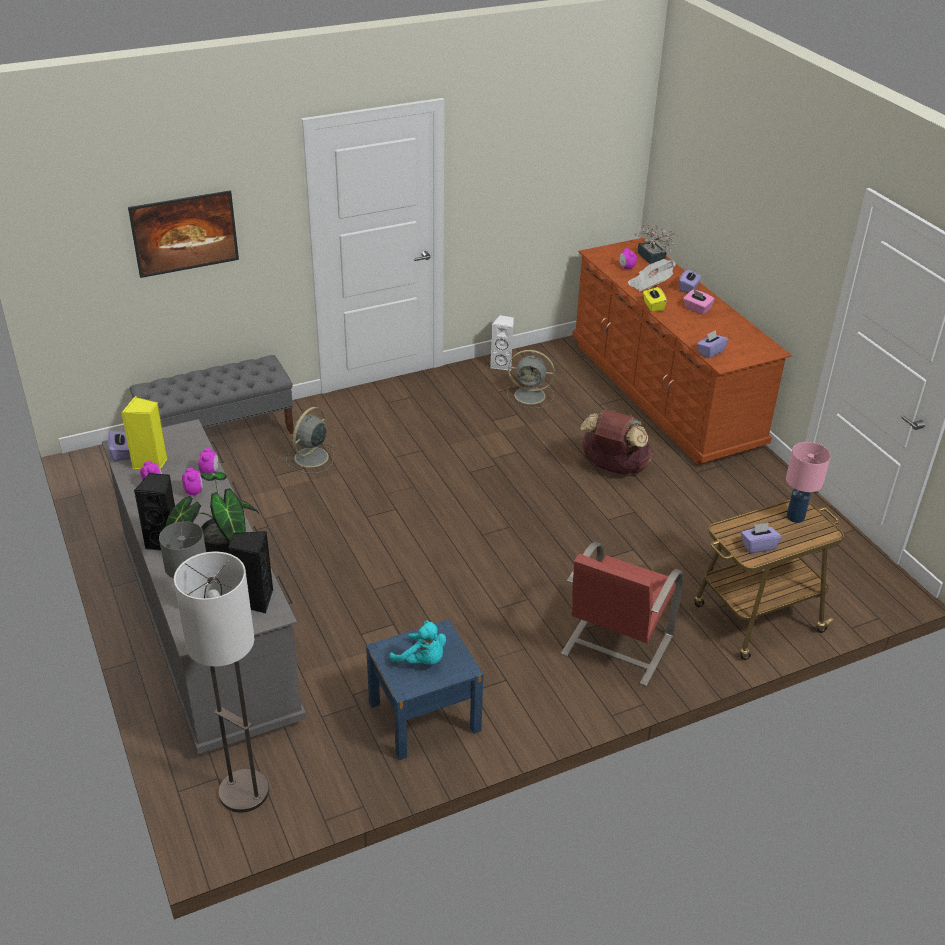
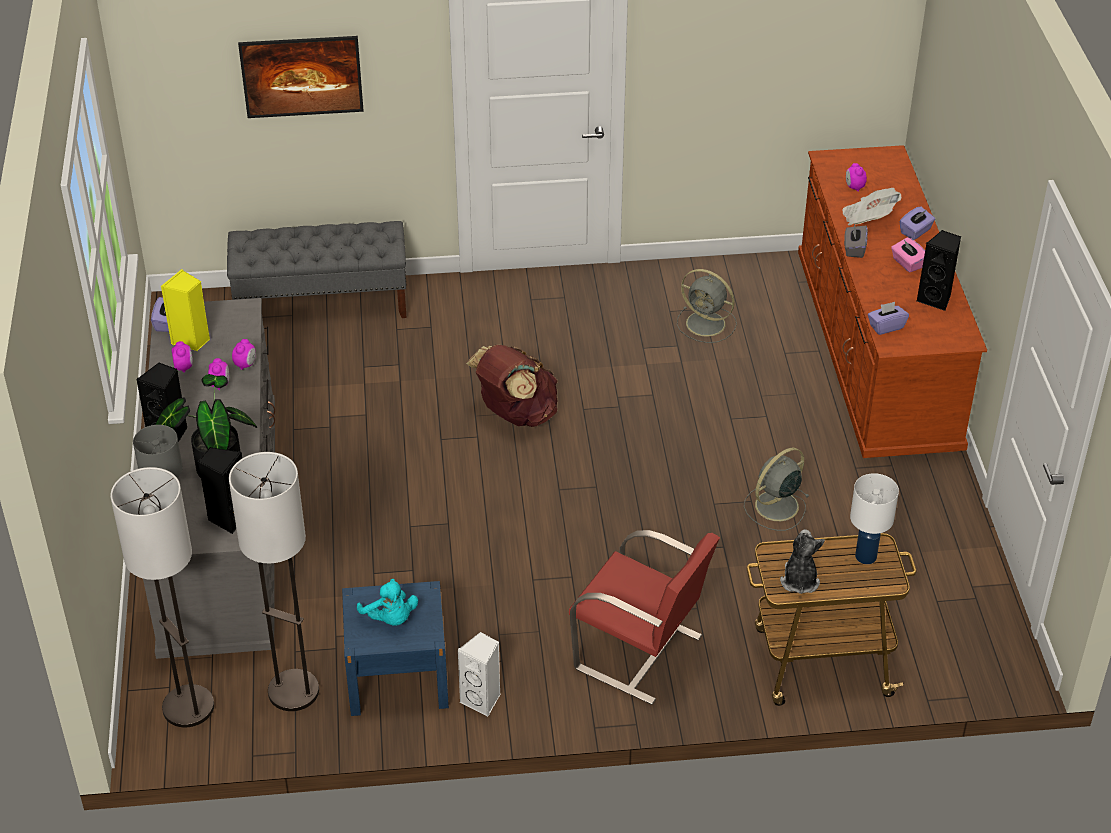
camera: 20 degrees right, 5 degrees up
(310, 458) = (411, 353): grey fan -> grey fan (775, 507)
(336, 752) = (293, 691): none -> floor lamp
(502, 364) = (694, 275): white speaker -> white speaker (482, 700)
(614, 468) = (757, 440): brown backpack -> brown backpack (516, 414)
(615, 646) = (640, 654): red chair -> red chair turned 105 degrees counterclockwise
(652, 258) = (896, 179): potted plant -> none
(653, 306) = (854, 249): yellow tissue box -> grey tissue box
(733, 328) = (936, 299): none -> black speaker
(758, 546) = (799, 580): purple tissue box -> plush toy
(795, 516) = (866, 556): pink table lamp -> white table lamp

